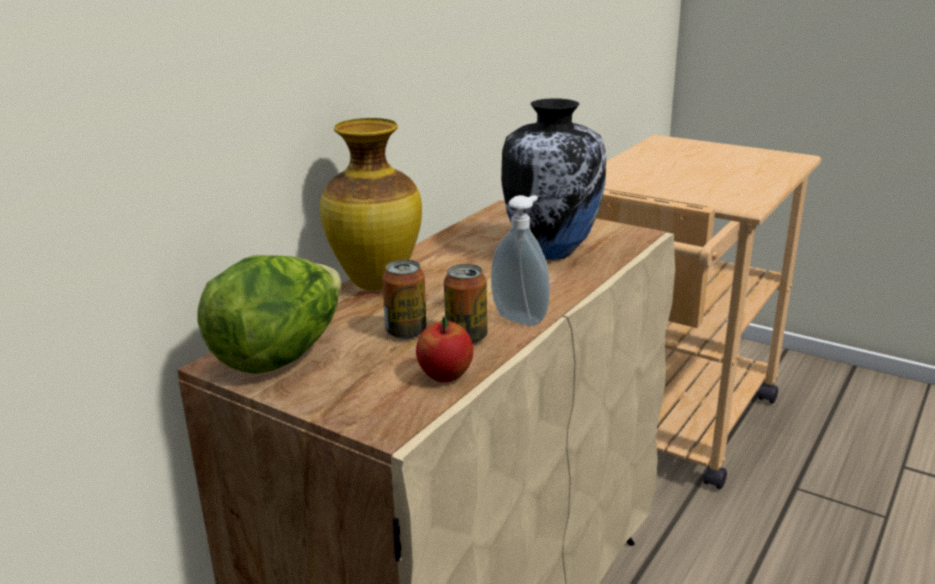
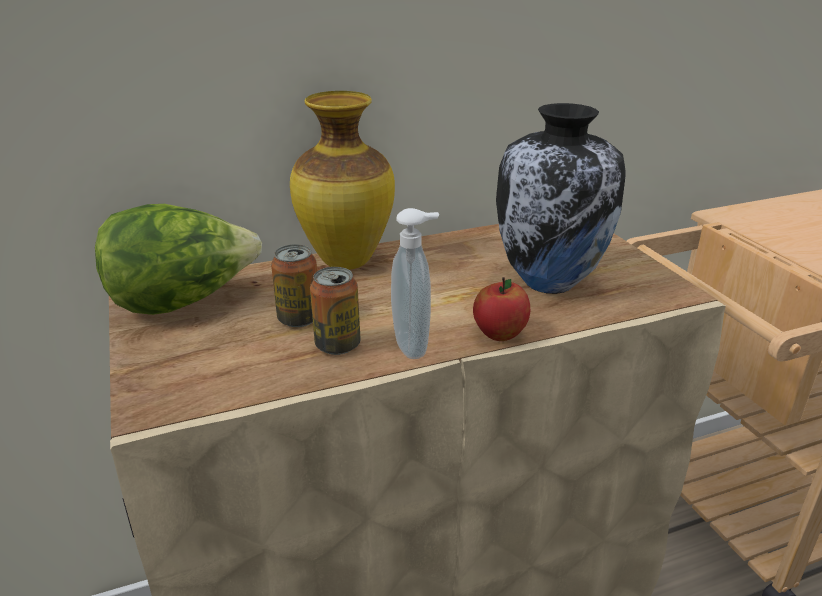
camera: 35 degrees right, 5 degrees up
(445, 376) = (262, 378): apple -> apple (499, 334)

